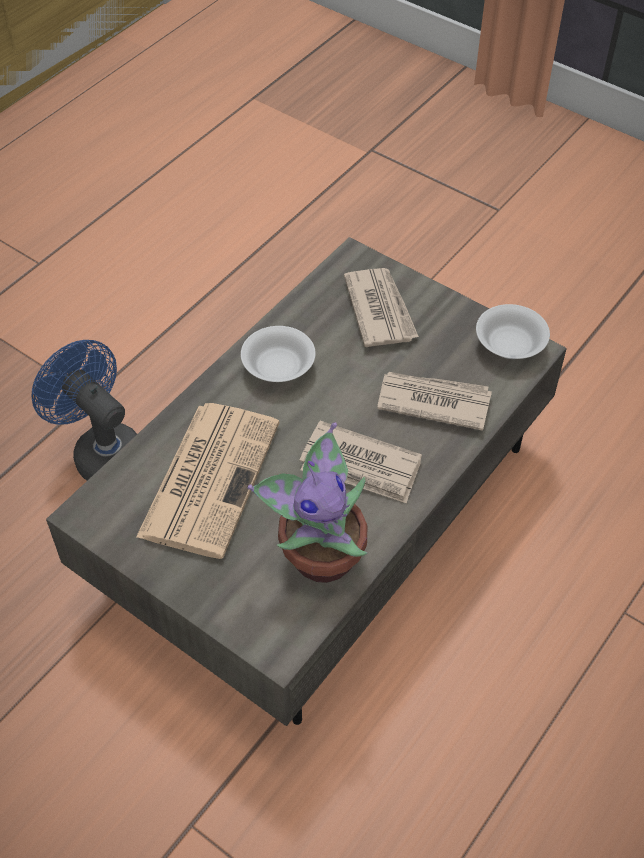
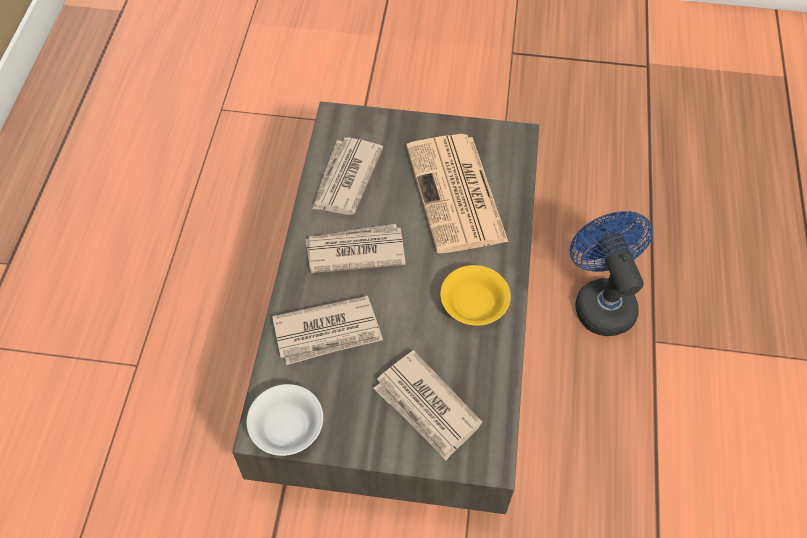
camera: 150 degrees right, 5 degrees up
(102, 452) = (601, 301): blue fan -> blue fan turned 120 degrees counterclockwise
(278, 366) = (474, 304): white bowl -> yellow bowl
(320, 554) = (345, 179): potted plant -> newspaper

